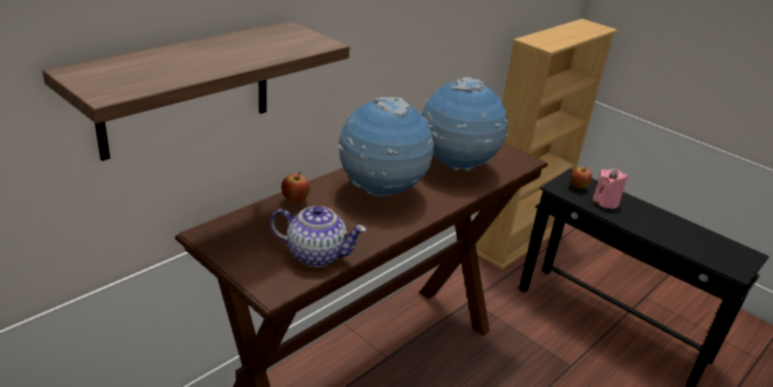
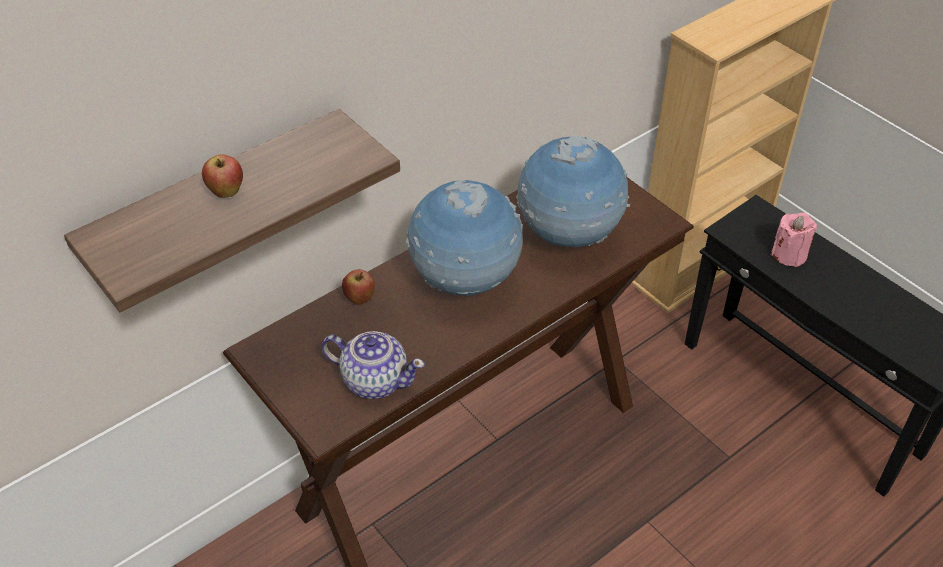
camera: 10 degrees right, 15 degrees up
(578, 187) = (758, 229): apple -> apple (226, 193)

